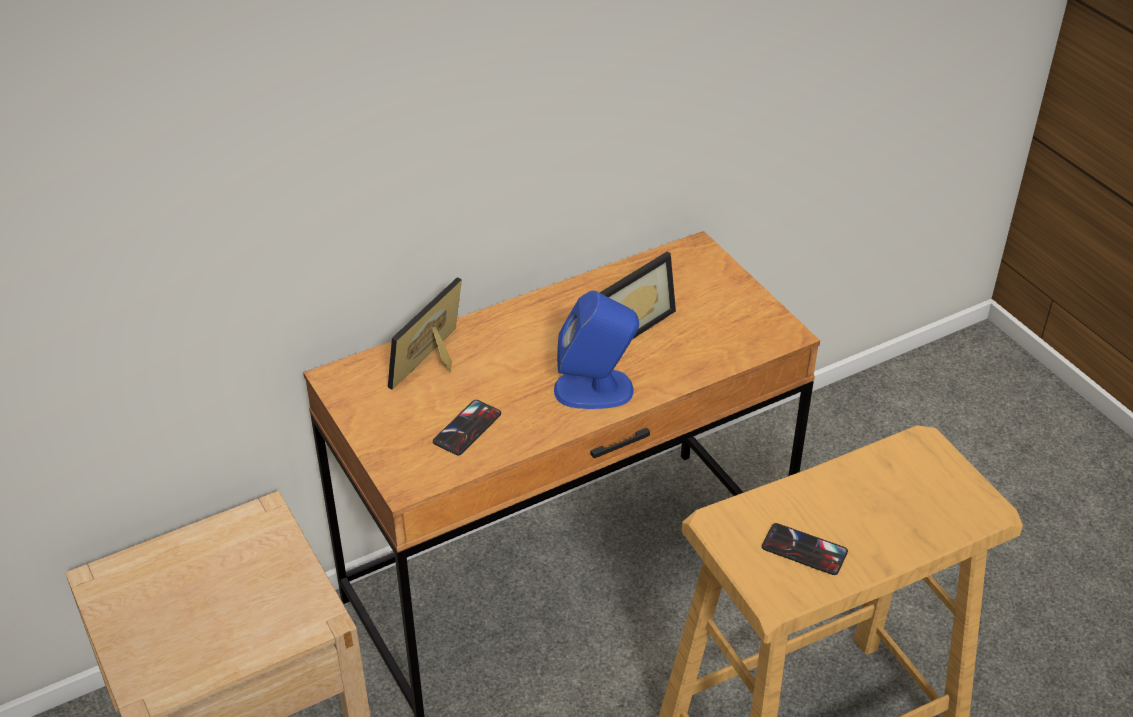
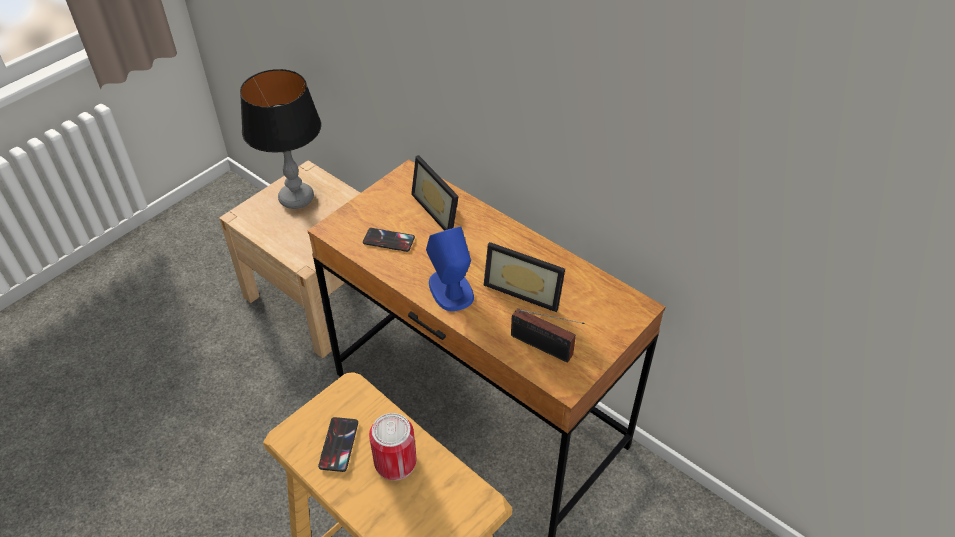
camera: 70 degrees right, 5 degrees up
(156, 604) = (297, 198): none -> table lamp
(436, 363) = (441, 210): picture frame -> picture frame turned 135 degrees counterclockwise
(725, 335) = (544, 347): none -> radio
(845, 503) = (395, 462): none -> can

